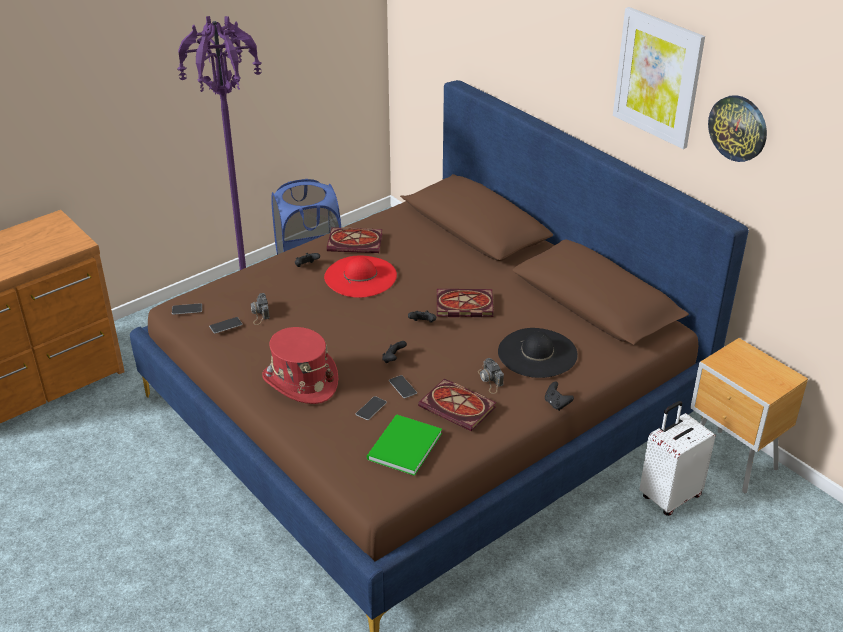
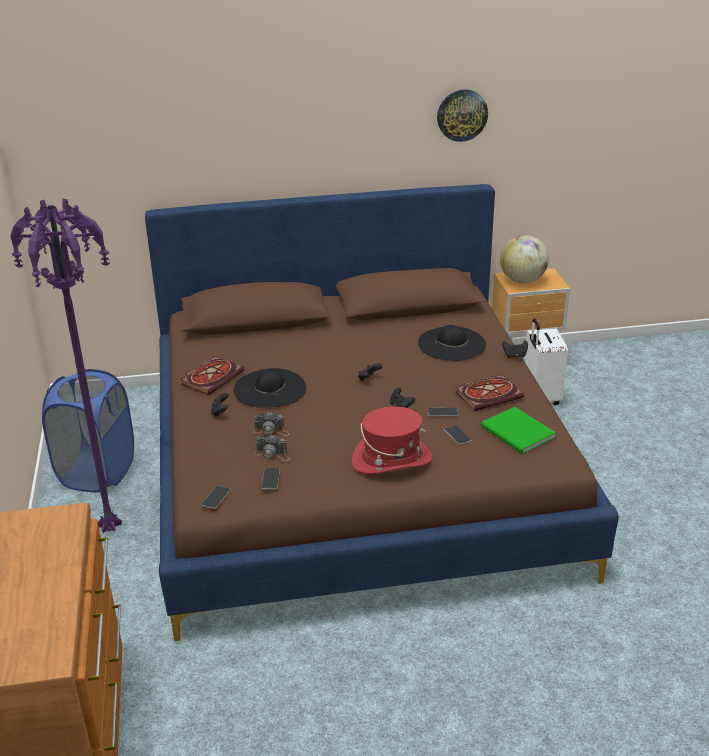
camera: 60 degrees left, 5 degrees down
(360, 276) = (269, 388): red hat -> black hat
(463, 306) = (361, 355): book -> none
(490, 380) = (467, 372): camera -> camera (271, 430)
(658, 77) = (380, 108): picture -> none
(744, 363) = (522, 280): none -> globe

